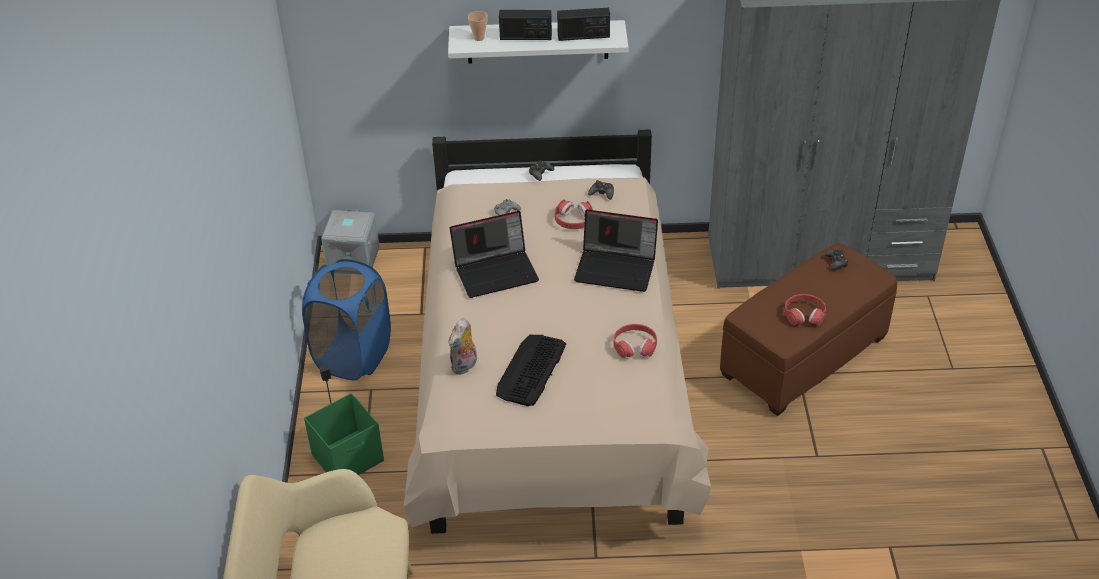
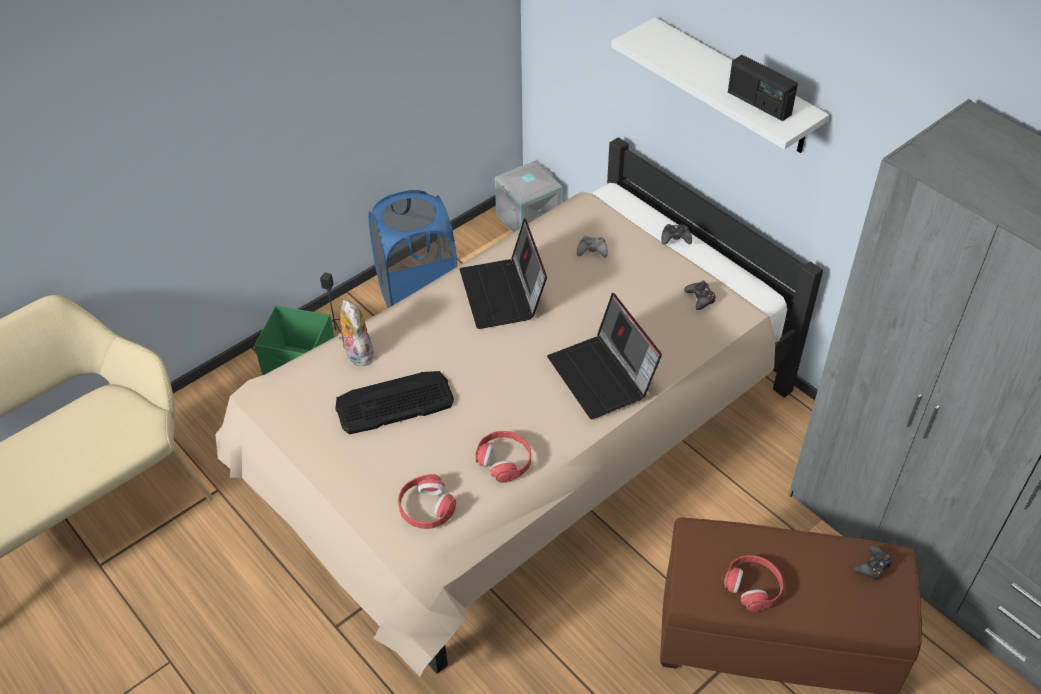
camera: 50 degrees right, 5 degrees up
(465, 366) = (356, 353): plush toy -> plush toy turned 75 degrees clockwise
(479, 38) = (660, 43): cup -> none
(496, 271) = (503, 294): laptop -> laptop turned 45 degrees clockwise
(525, 37) = (703, 69): radio -> none
(574, 220) = (636, 303): red headphones -> red headphones (426, 508)

